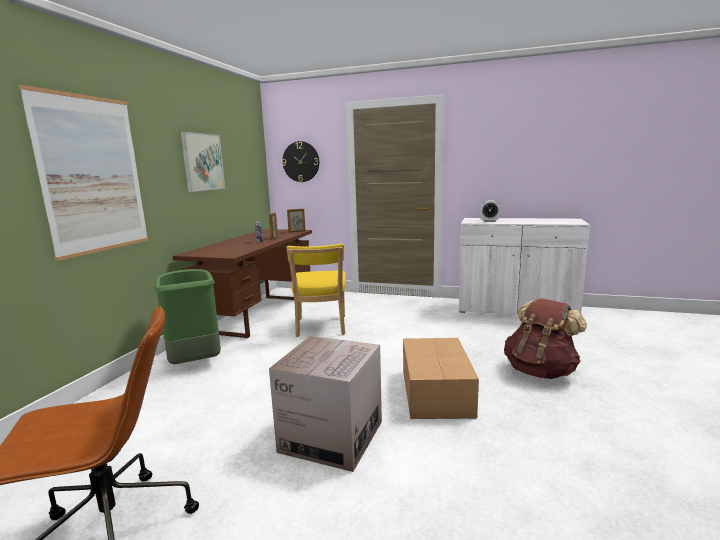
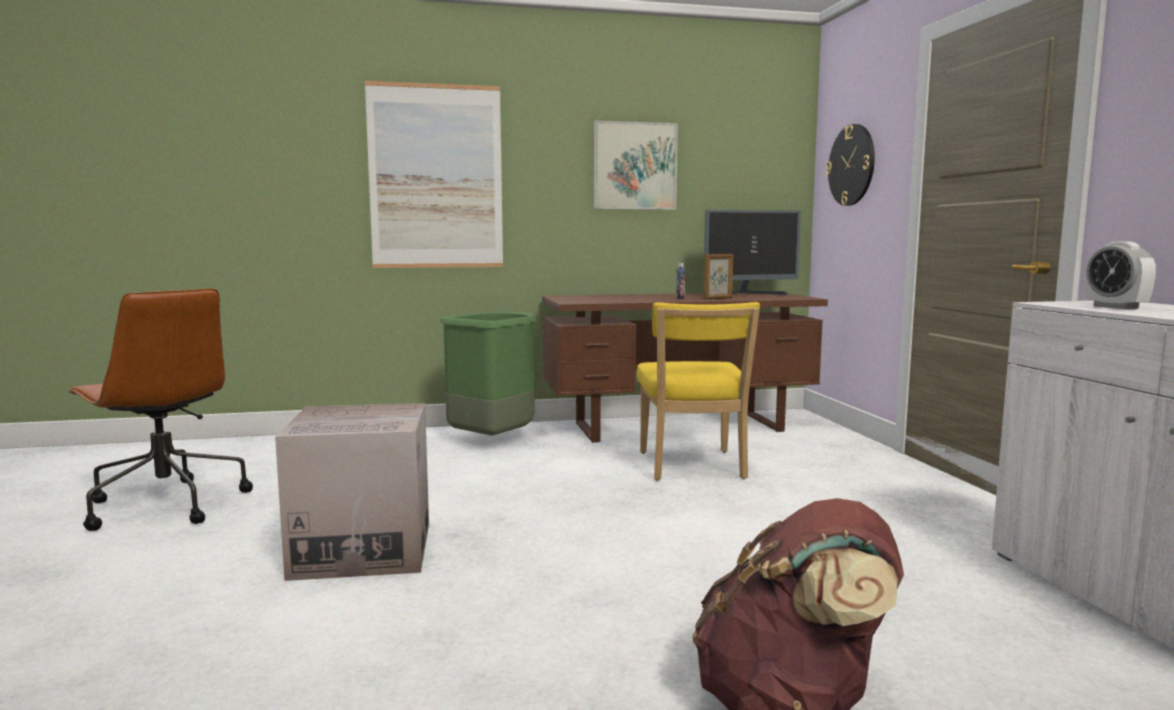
camera: 60 degrees right, 5 degrees down
(266, 233) = (749, 294): none -> monitor
(297, 231) = (792, 298): picture frame -> none
(320, 327) = (692, 467): yellow chair -> yellow chair turned 60 degrees counterclockwise
(436, 391) = (559, 596): cardboard box -> none

